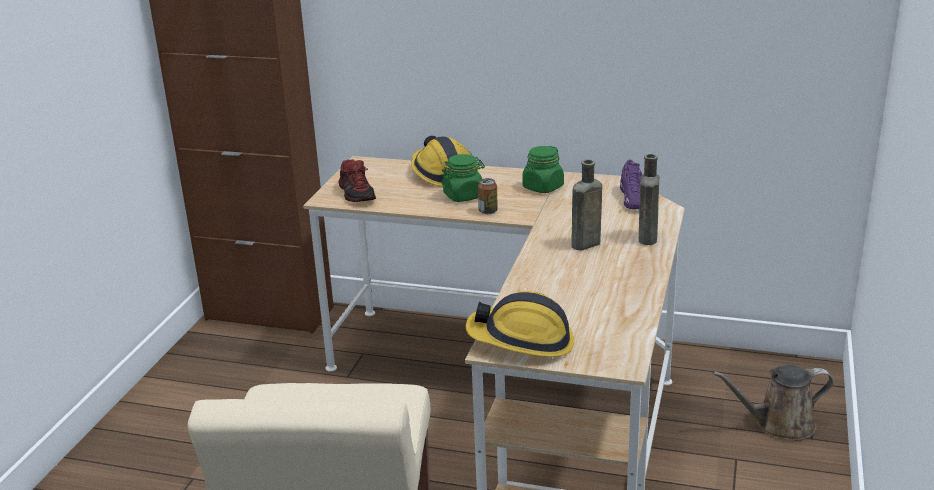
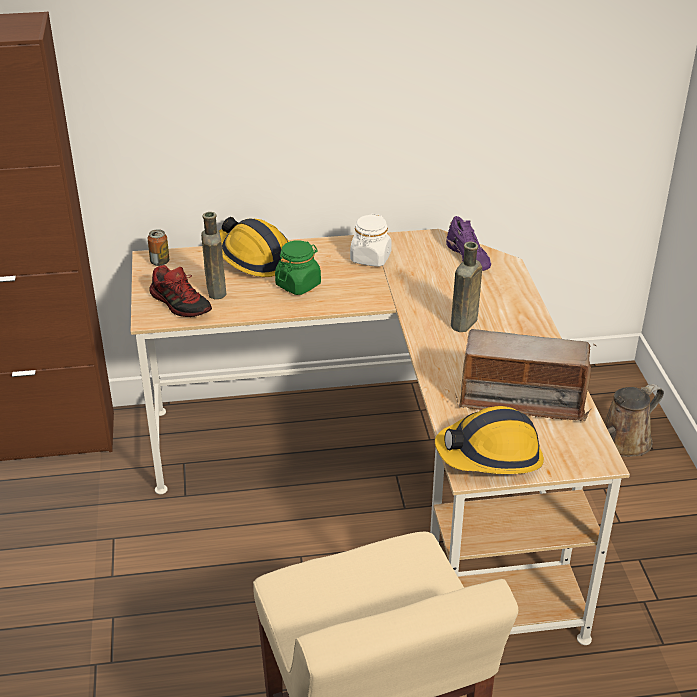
camera: 25 degrees left, 10 degrees up
(488, 211) = (338, 300): can -> can (160, 262)
(543, 187) = (370, 258): green jar -> white jar
(588, 308) = (522, 401): none -> radio
(647, 237) = (514, 302): brown bottle -> brown bottle (215, 289)

